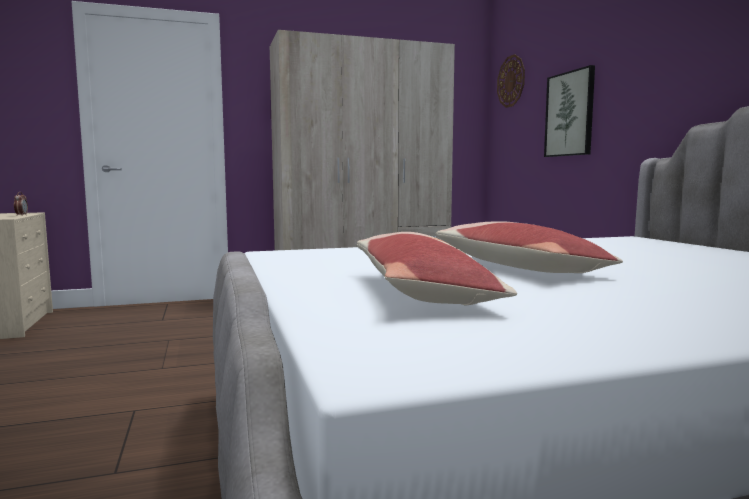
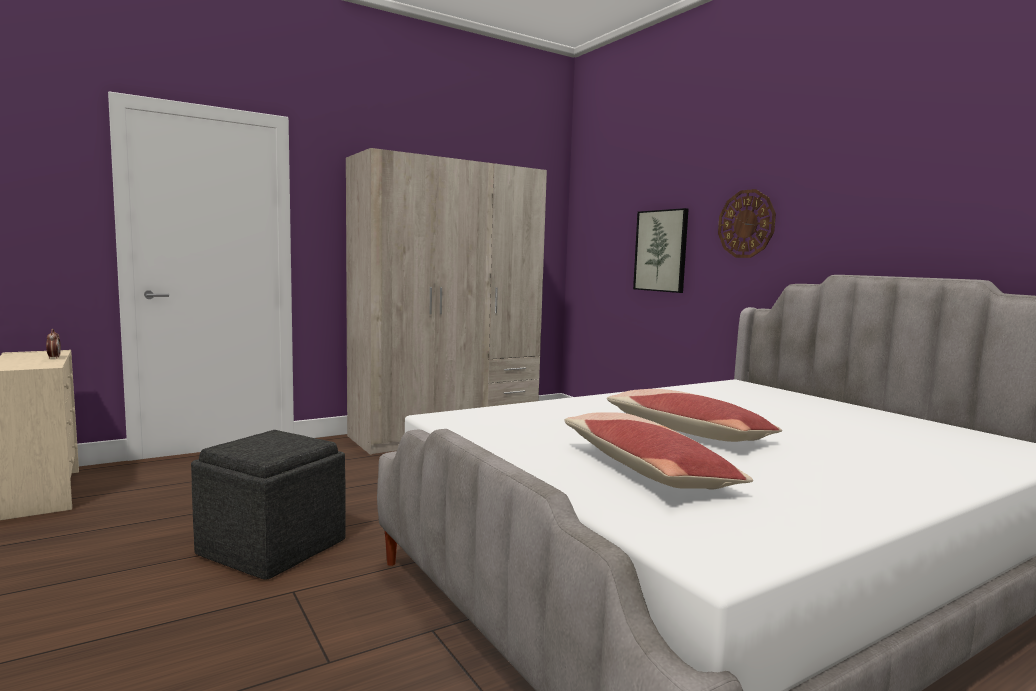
camera: 15 degrees left, 0 degrees up
(147, 374) = (272, 547): none -> grey ottoman
(511, 81) = (594, 206): wall clock -> wall clock (746, 224)

